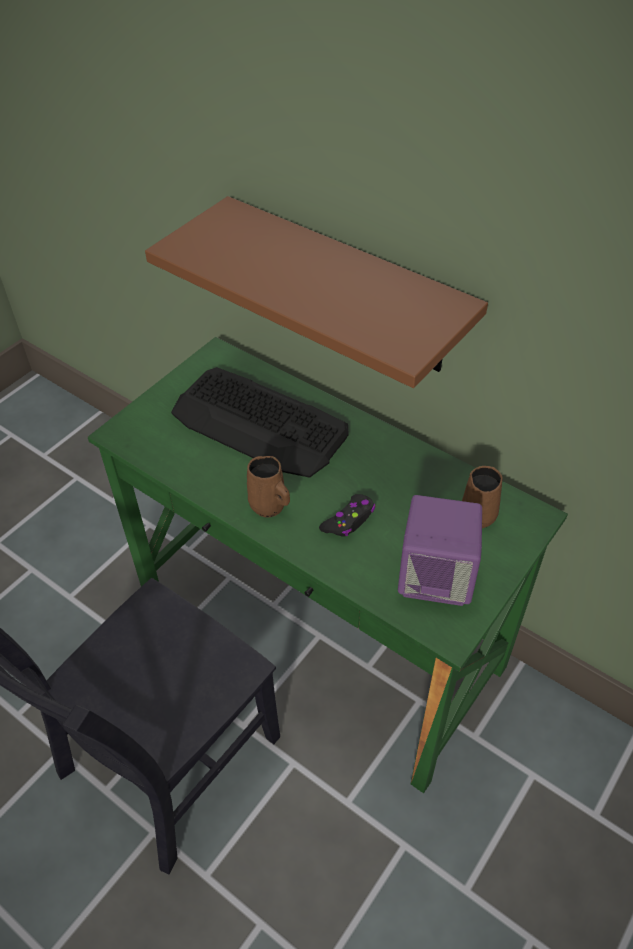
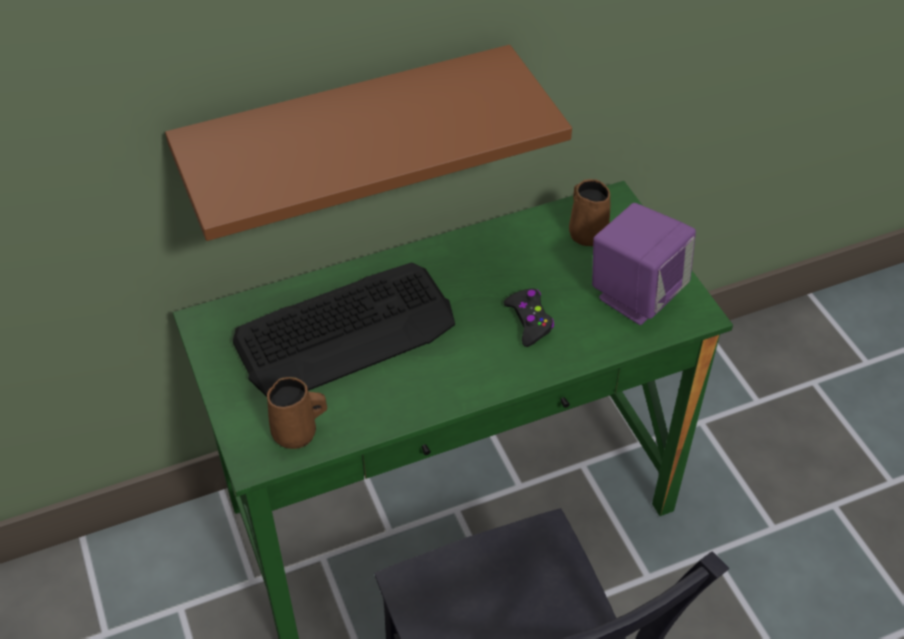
camera: 60 degrees left, 0 degrees up
(269, 506) = (468, 372): brown mug -> brown mug (297, 433)

